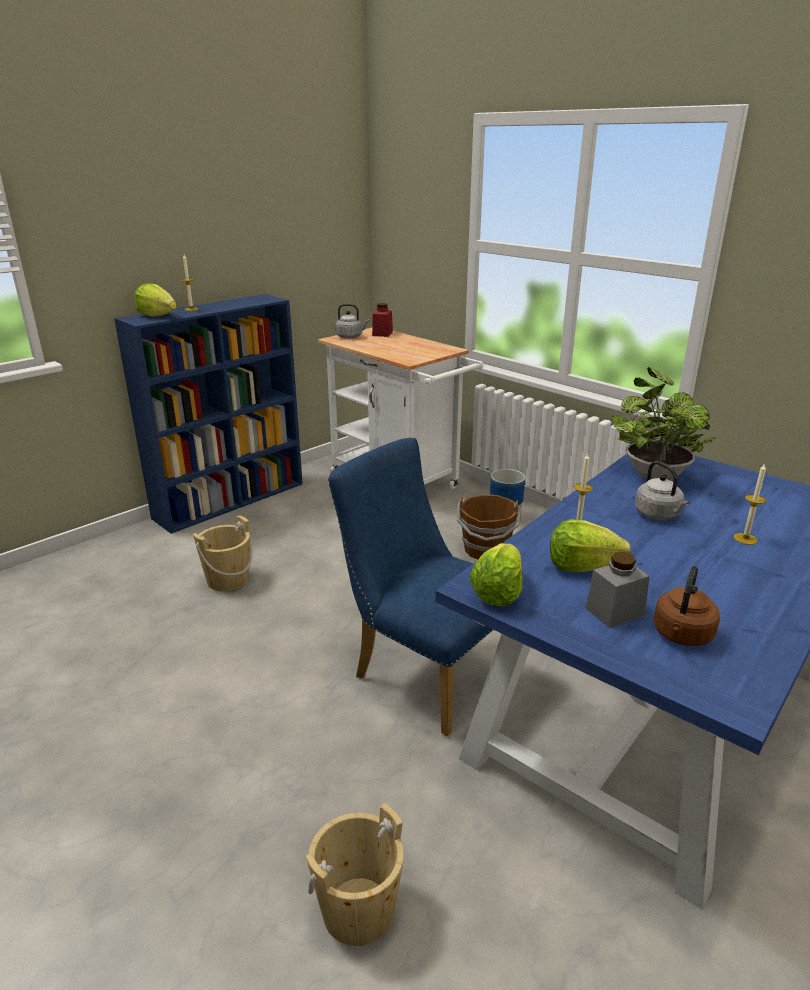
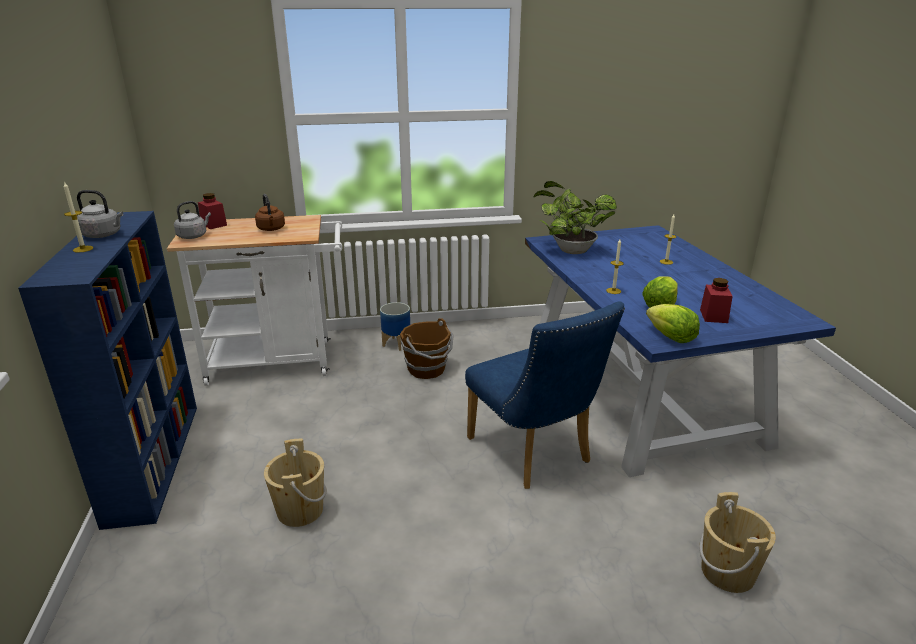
camera: 55 degrees left, 0 degrees up
(158, 316) = (71, 267): lettuce -> none
(423, 671) = (534, 455): blue chair -> blue chair turned 105 degrees counterclockwise
(614, 612) = (713, 316): grey jar -> red jar
(659, 515) = (621, 268): grey kettle -> grey kettle (104, 235)
(681, 636) = (746, 310): brown kettle -> brown kettle (271, 229)

